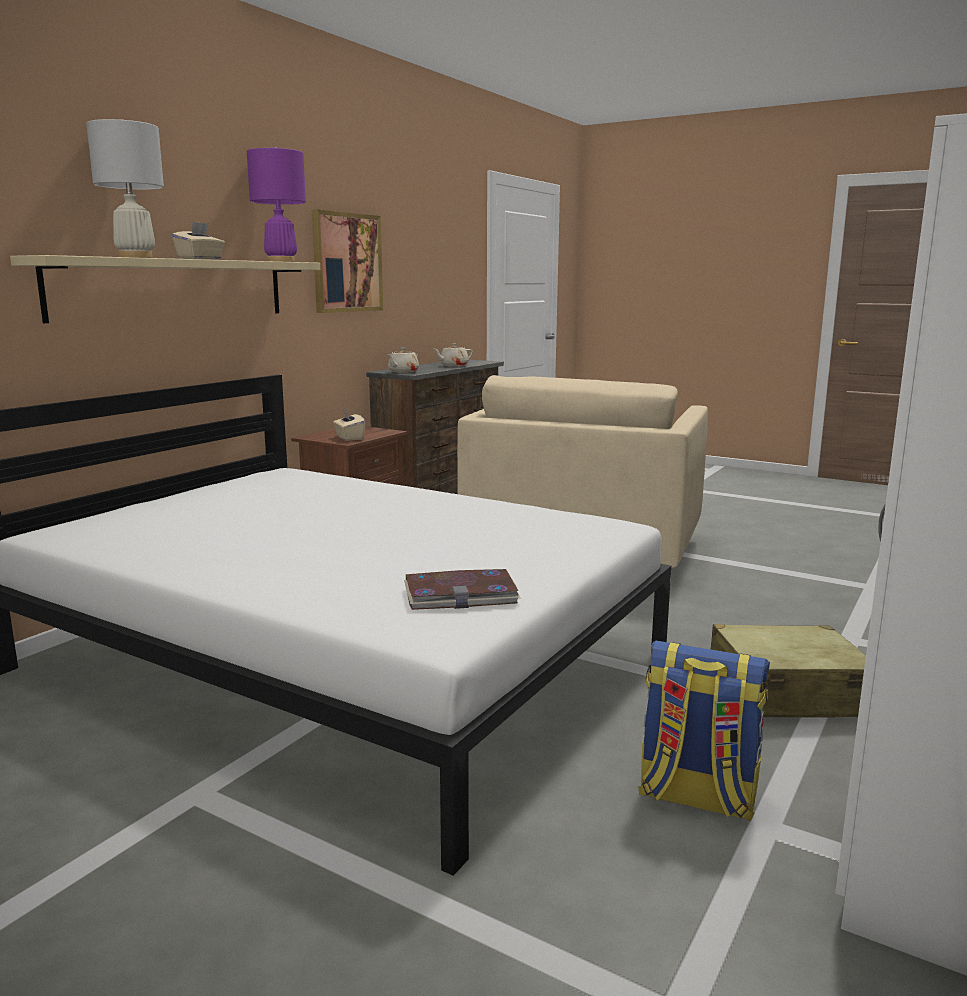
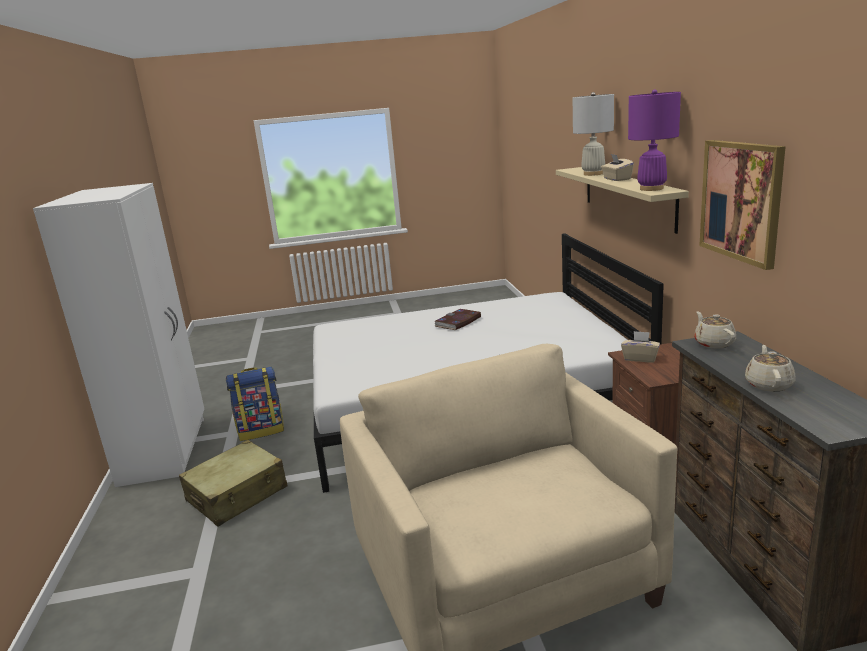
camera: 140 degrees right, 5 degrees up
(461, 595) = (348, 336): book -> book (458, 322)

